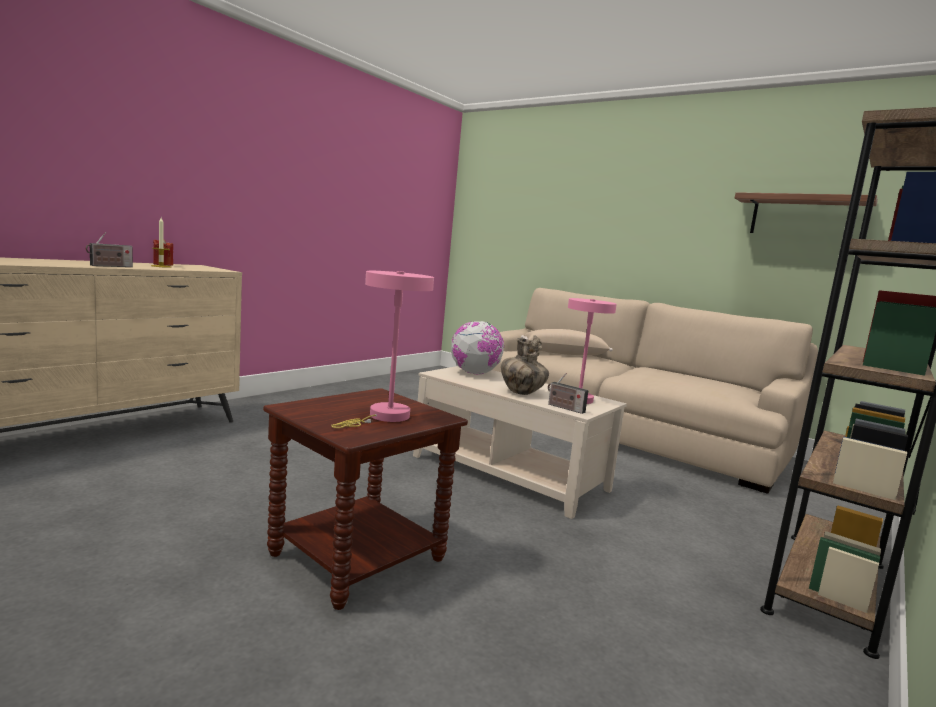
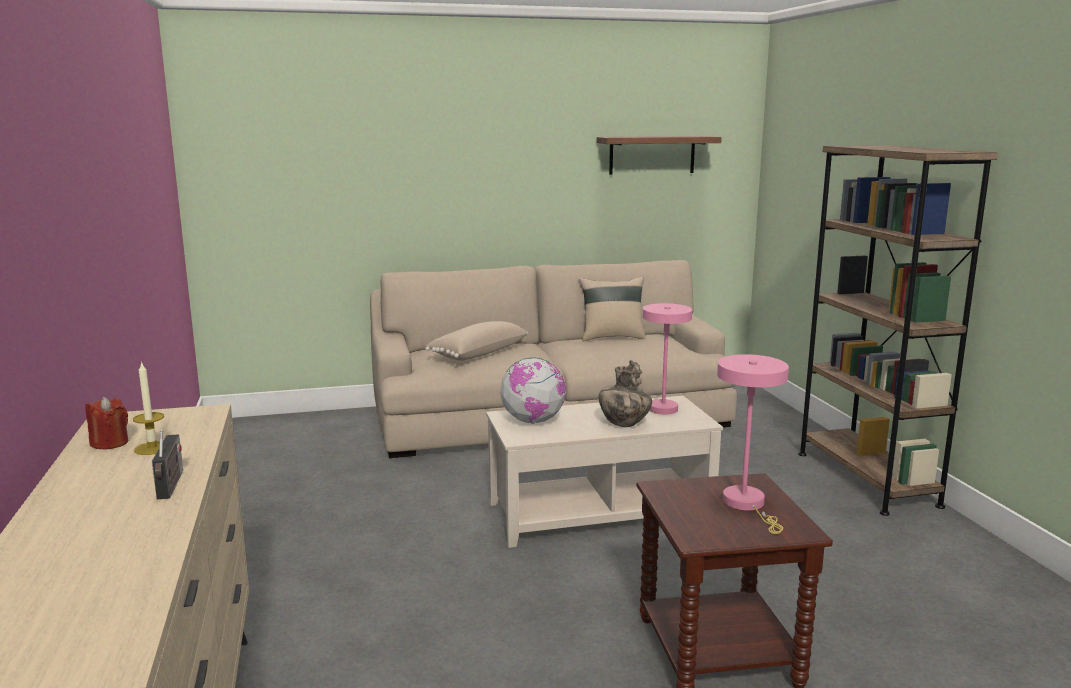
camera: 50 degrees left, 5 degrees up
(564, 408) = (685, 424): radio -> none
(694, 376) = (611, 337): none -> beige pillow

